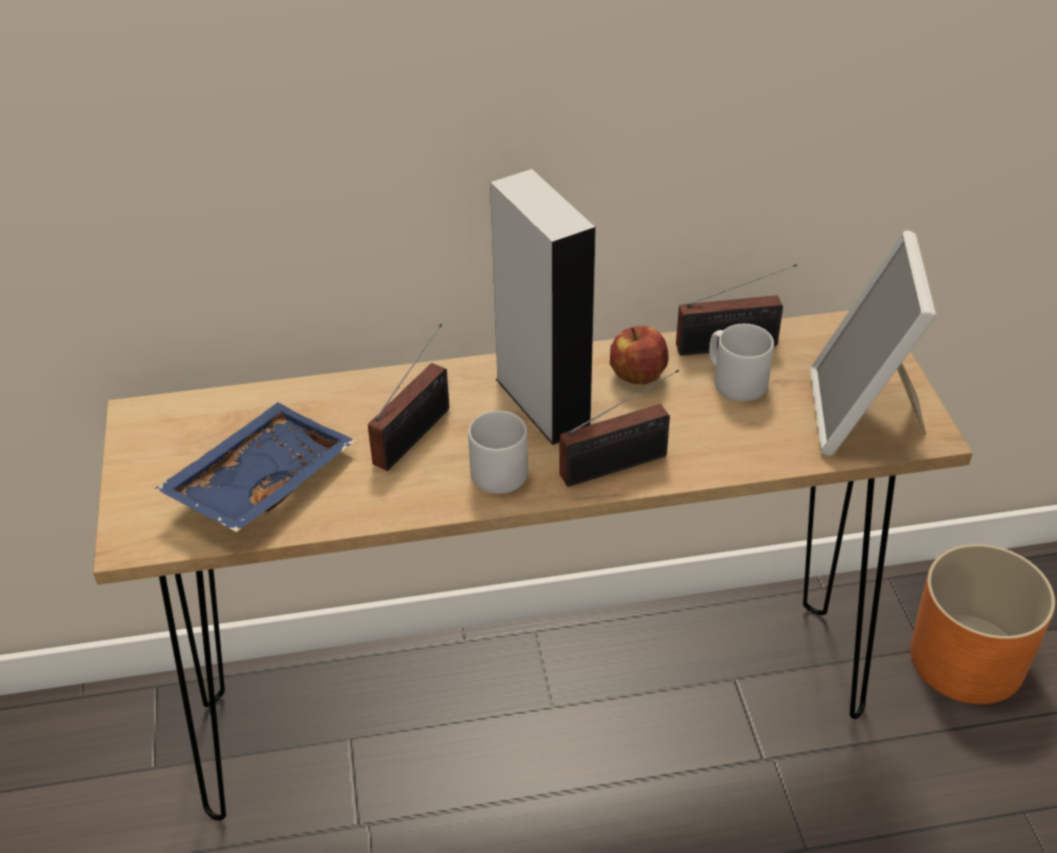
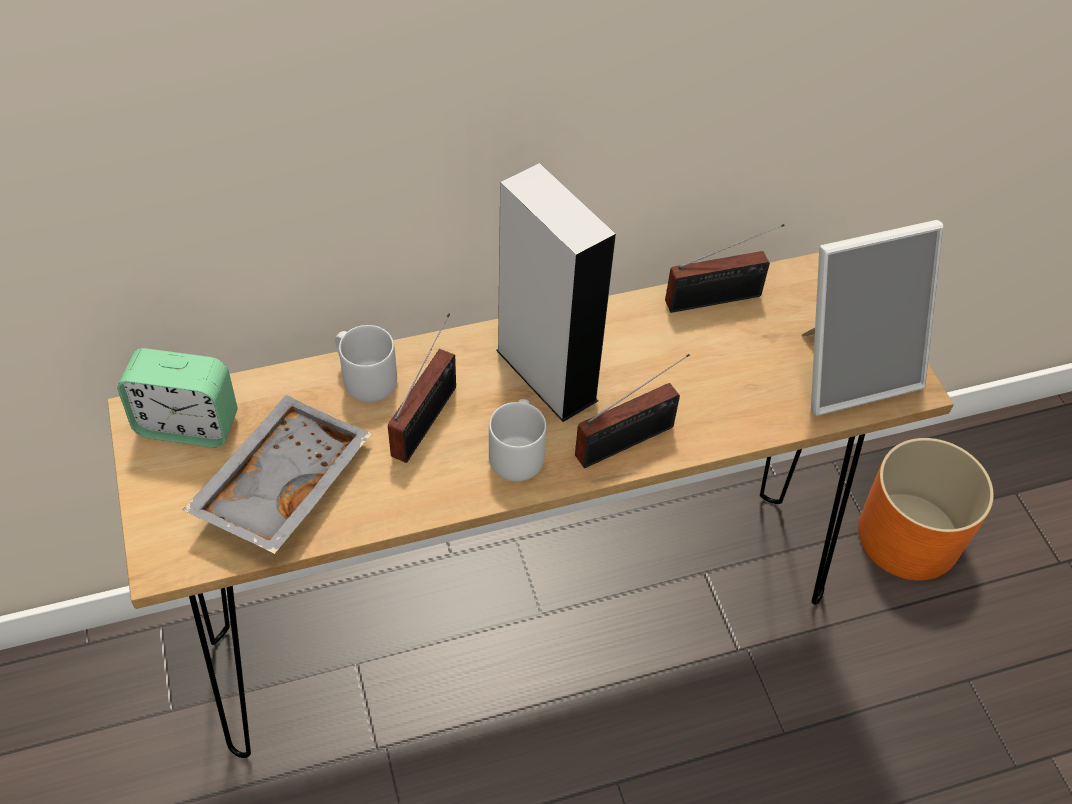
camera: 10 degrees left, 10 degrees up
(179, 426) = (188, 425): none -> alarm clock
(259, 481) = (281, 483): blue tray -> grey tray
(638, 376) = (633, 338): apple -> none
(735, 381) = (726, 339): grey mug -> grey mug (365, 378)
(863, 415) = (850, 369): picture frame -> picture frame turned 105 degrees counterclockwise

